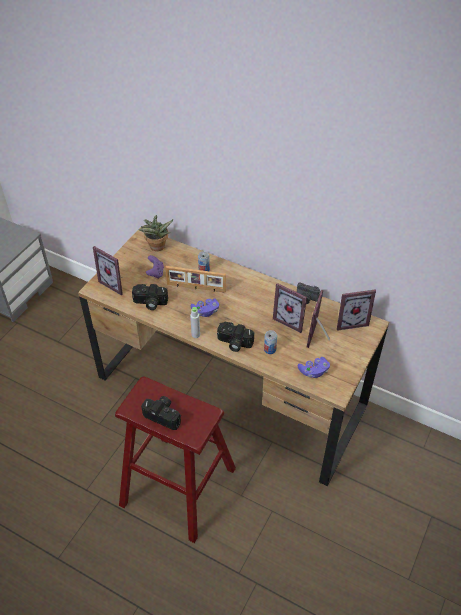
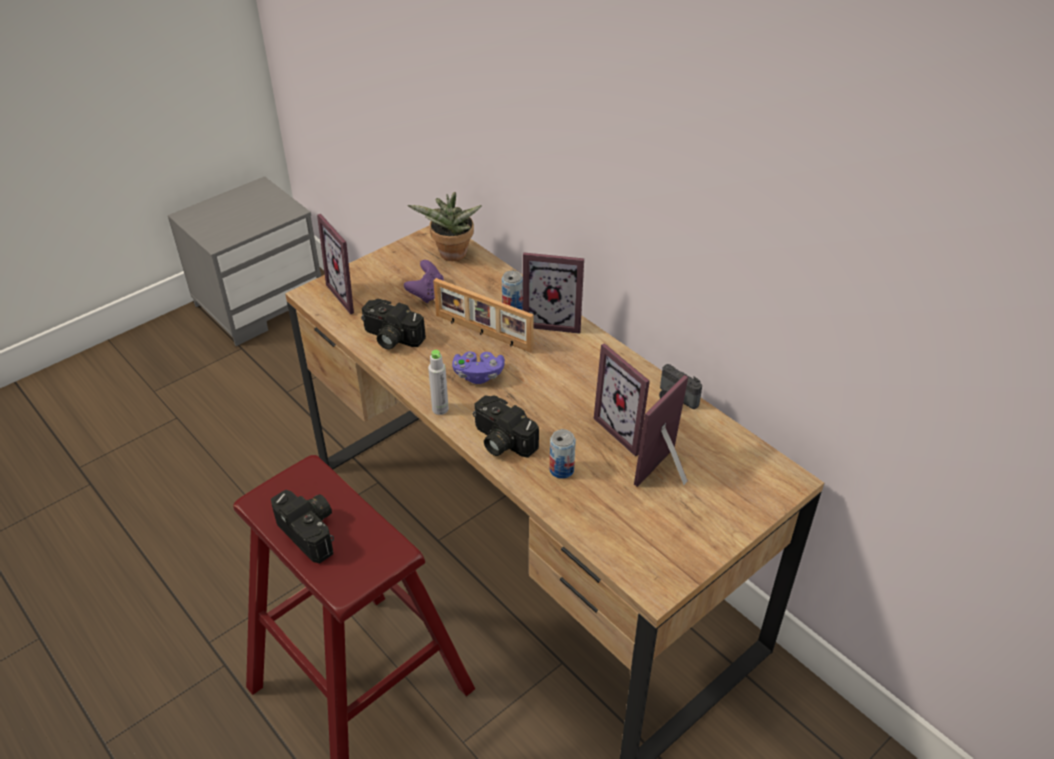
camera: 20 degrees right, 5 degrees down
(313, 371) = (626, 533): purple game controller -> none
(350, 321) = (743, 460): picture frame -> picture frame (553, 319)

